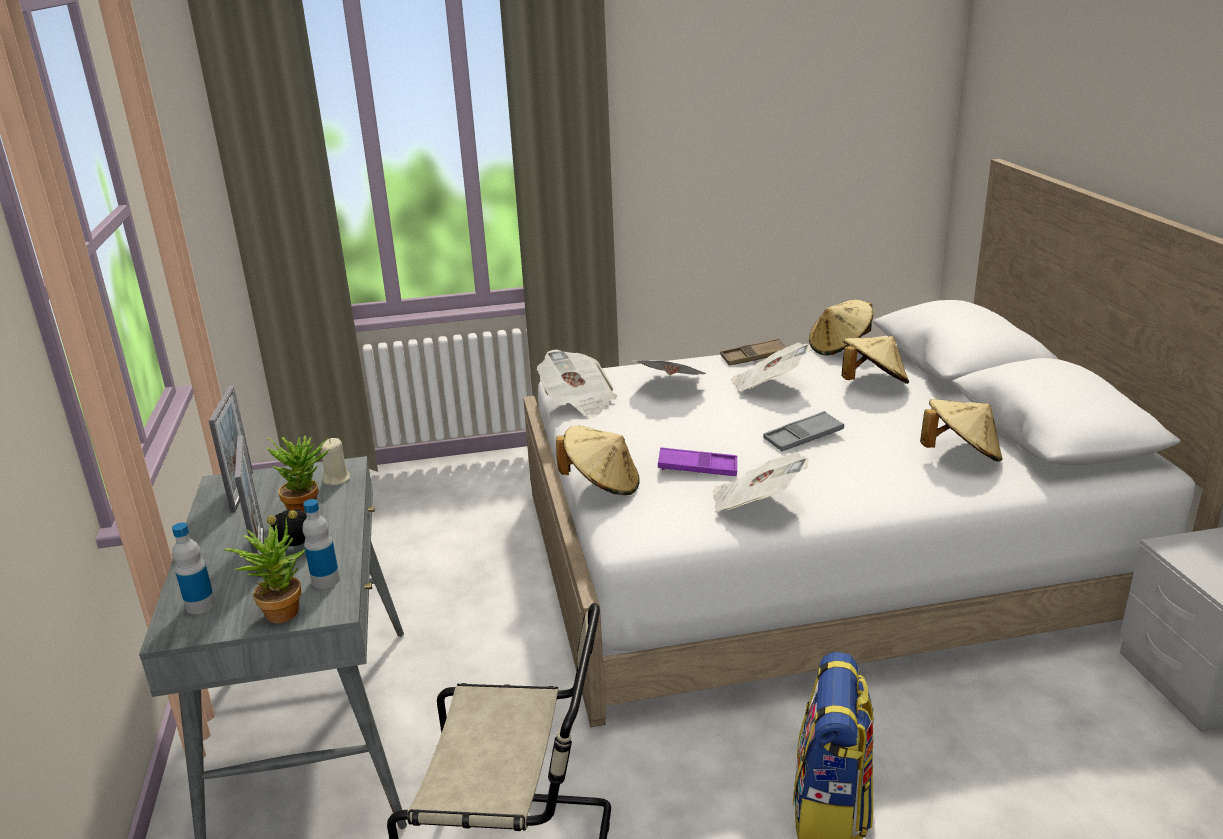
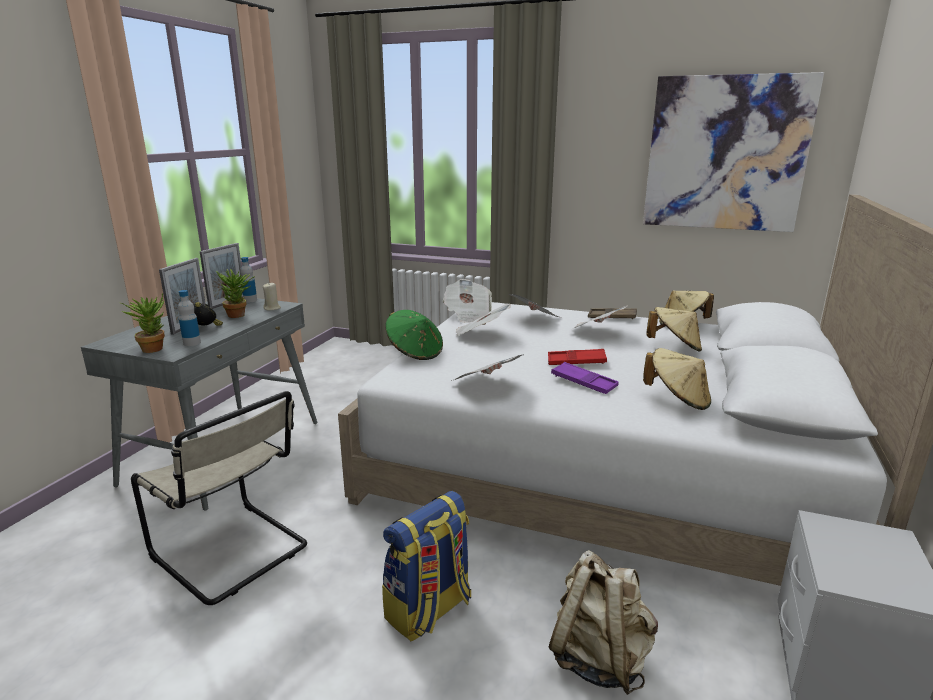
camera: 30 degrees right, 5 degrees down
(200, 605) = (132, 337): bottle -> bottle (250, 300)
(602, 485) = (415, 353): beige hat -> green hat
(641, 431) = (480, 335): none -> newspaper
(697, 468) = (482, 359): purple tray -> purple tray (584, 382)
(803, 437) = (576, 362): grey tray -> red tray
(822, 113) = (725, 154): none -> picture
(1028, 768) = (599, 658): none -> beige backpack

